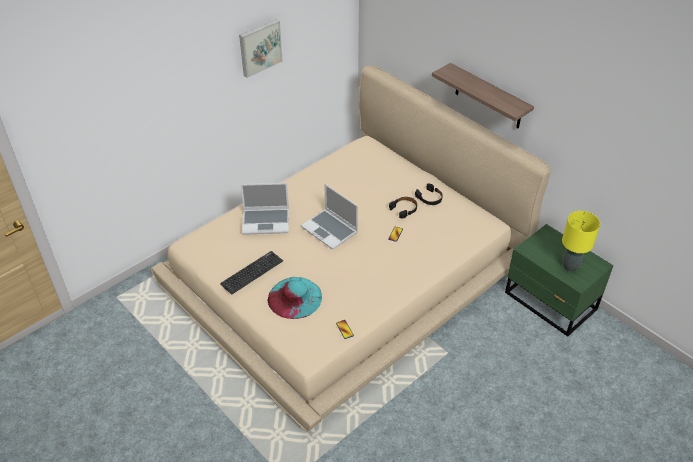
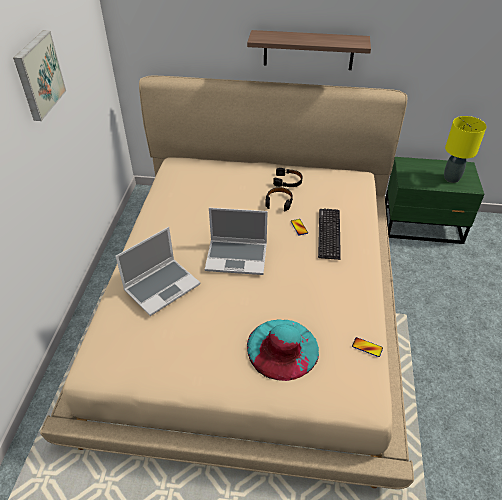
camera: 40 degrees left, 0 degrees up
(252, 272) = (206, 352): keyboard -> keyboard (329, 233)

